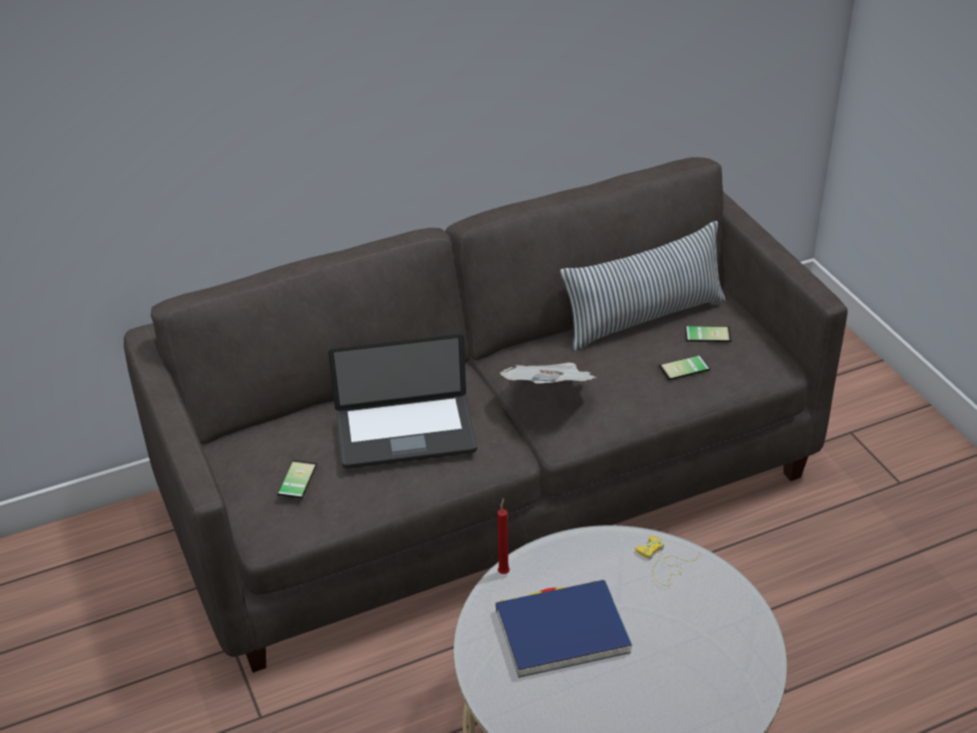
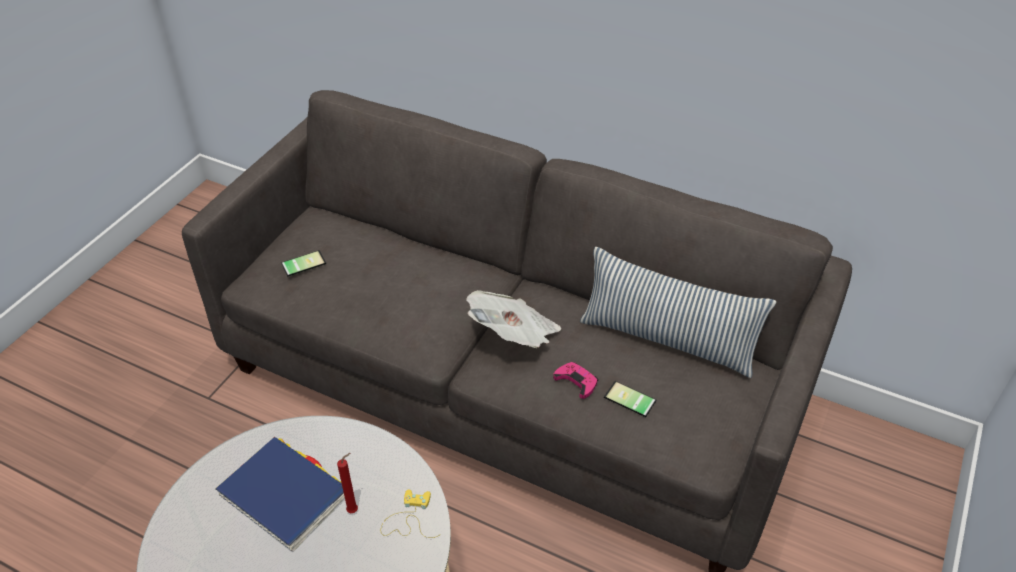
camera: 50 degrees right, 5 degrees up
(405, 434) = (391, 286): laptop -> none
(504, 571) = (322, 424): red candle -> red candle (354, 510)
(636, 385) = (576, 381): none -> pink game controller
(707, 333) = (692, 389): phone -> none

